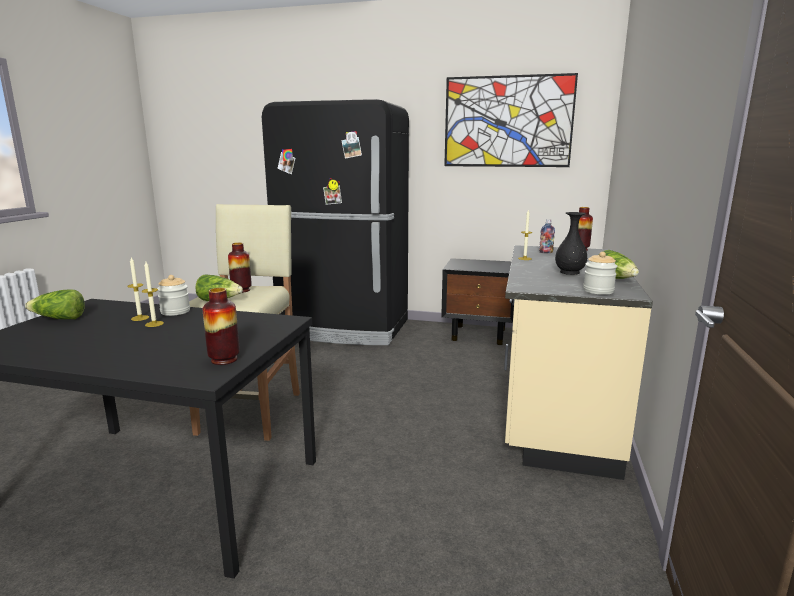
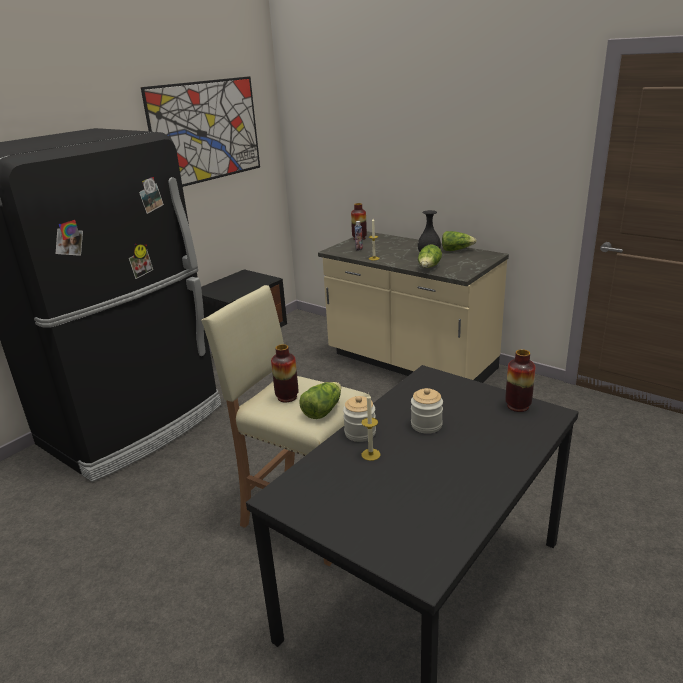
camera: 65 degrees left, 10 degrees up
(59, 319) = (337, 515): lettuce -> lettuce (429, 267)
(154, 324) = (399, 444): candle -> none
(598, 291) = (481, 259): jar -> jar (426, 425)

